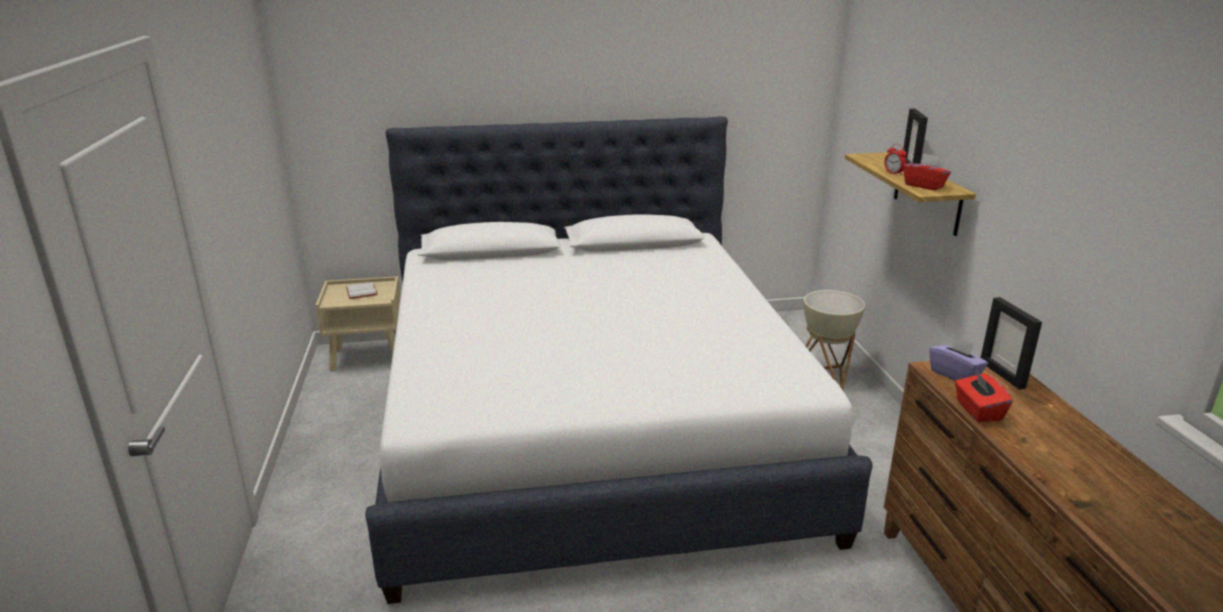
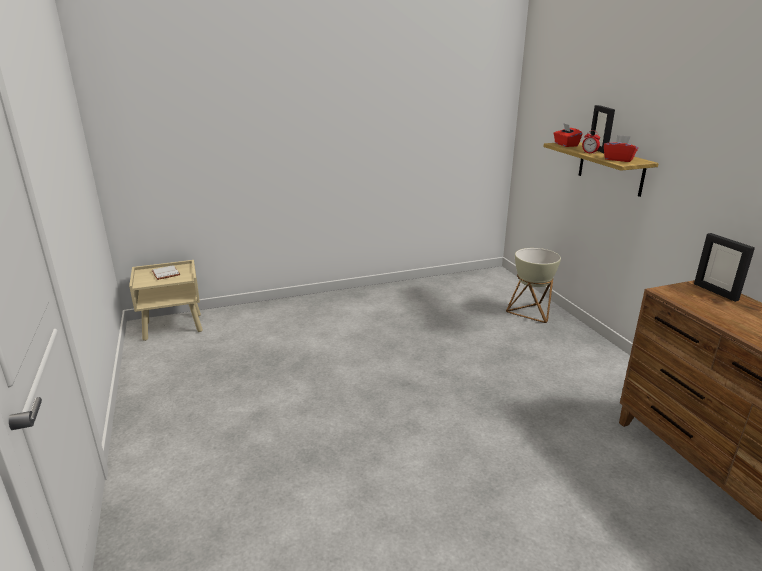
camera: 10 degrees left, 0 degrees up
(590, 424) = (370, 363): white bed -> none
(955, 374) = (683, 295): purple tissue box -> none
(978, 411) = (718, 319): red tissue box -> red tissue box (565, 145)

